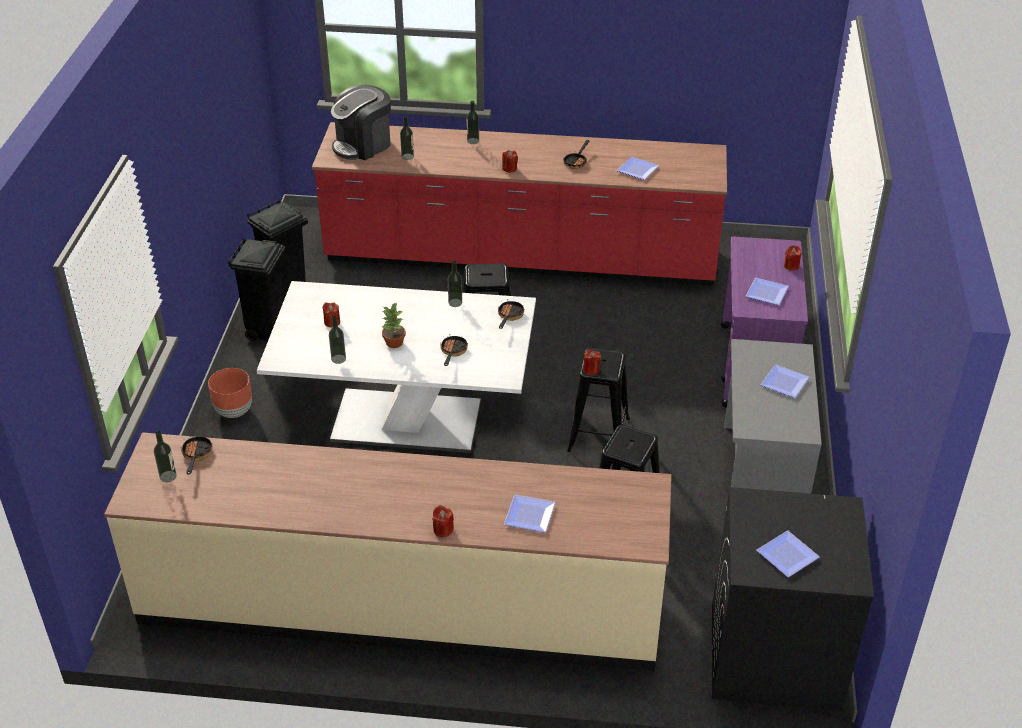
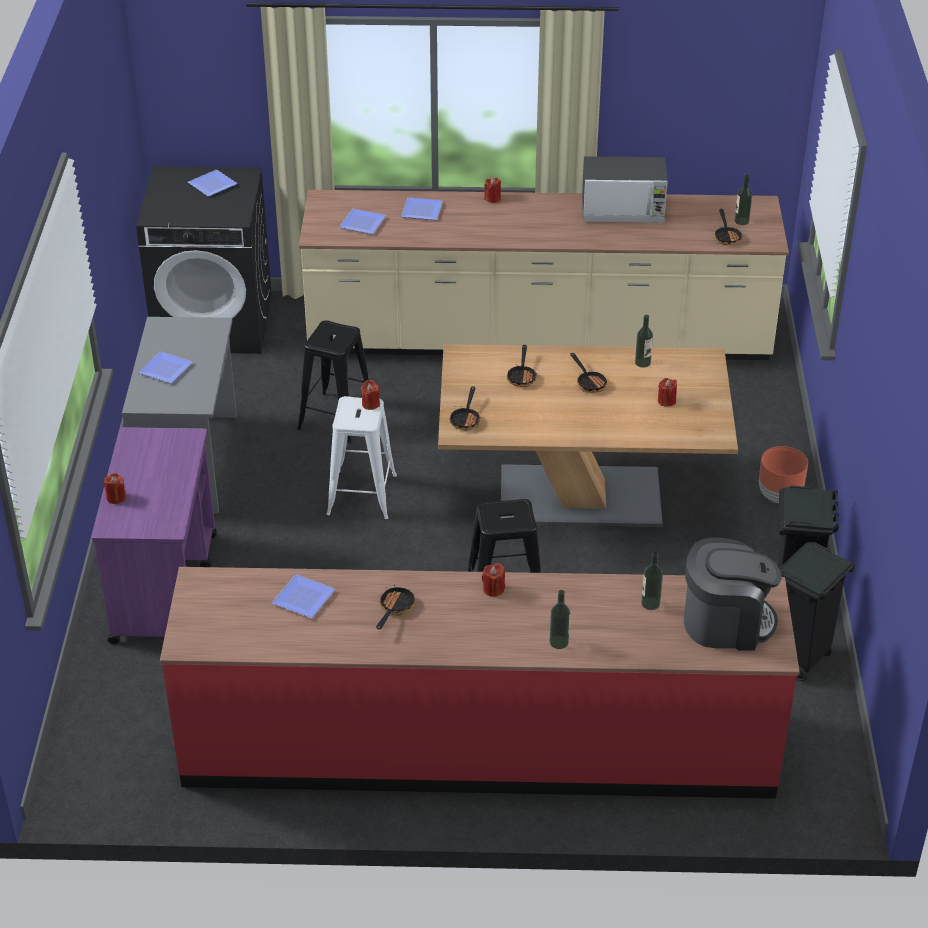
camera: 175 degrees right, 0 degrees up
(295, 500) = (623, 211): none -> microwave
(363, 145) = (726, 623): coffee machine -> coffee machine turned 45 degrees clockwise
(394, 343) = (589, 382): potted plant -> frying pan
(406, 421) = (580, 497): white dining table -> brown dining table
(455, 303) = (532, 432): bottle -> none
(598, 434) = (362, 495): black stool -> white stool
(766, 292) = (159, 460): plate -> plate (363, 224)

